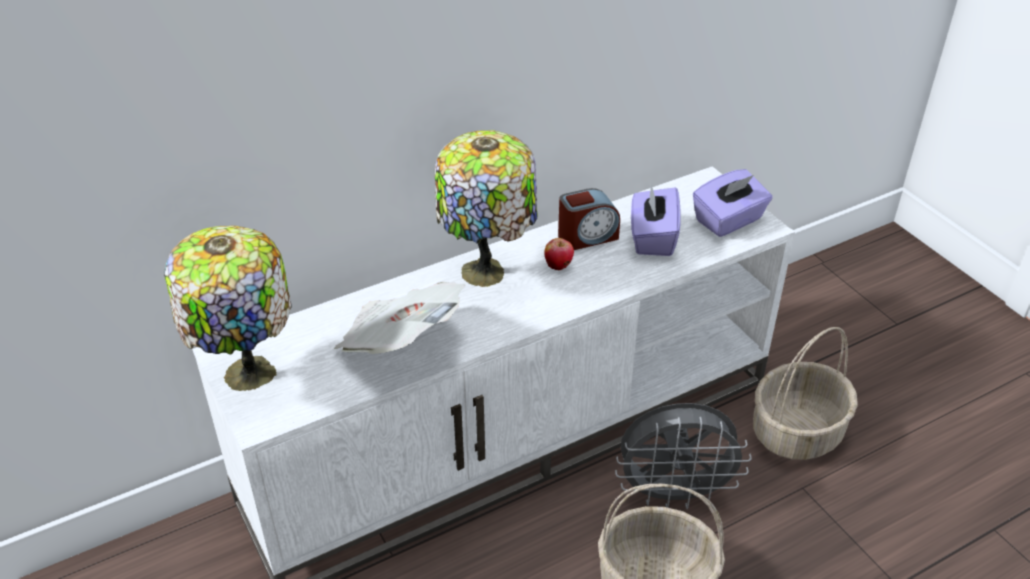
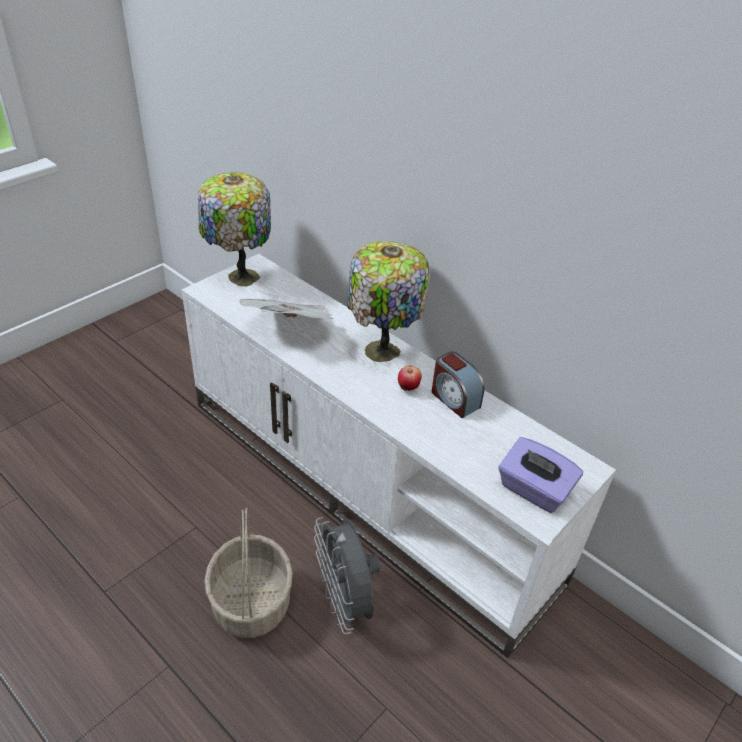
camera: 70 degrees right, 0 degrees up
(652, 238) = (475, 439): purple tissue box -> none
(797, 433) = (453, 696): basket -> none

